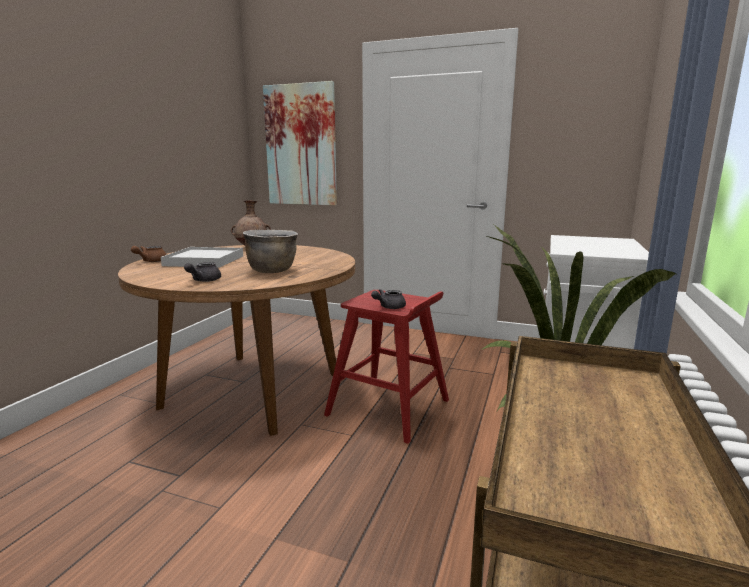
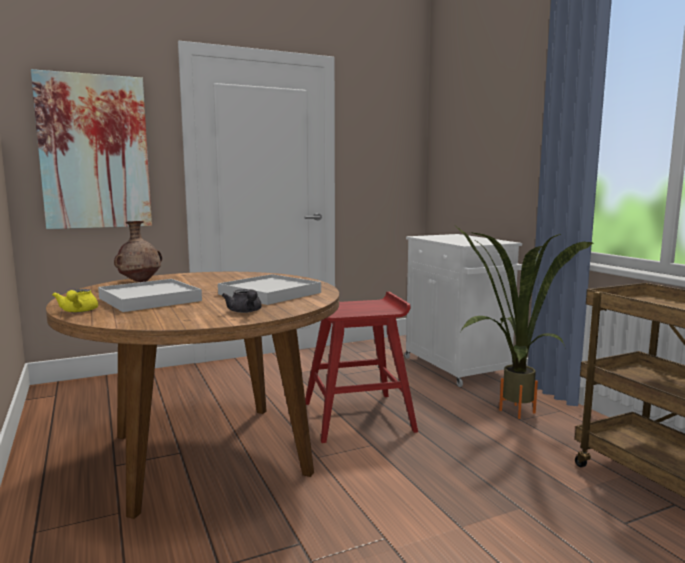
camera: 45 degrees left, 5 degrees down
(151, 261) = (78, 311): brown teapot -> yellow teapot
(272, 271) = (269, 293): brown cooking pot -> white tray
(389, 307) = (373, 311): grey teapot -> none

